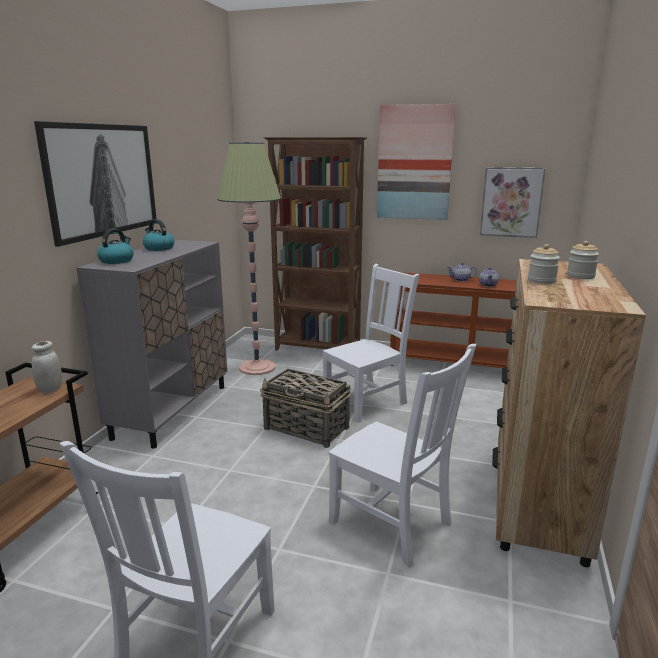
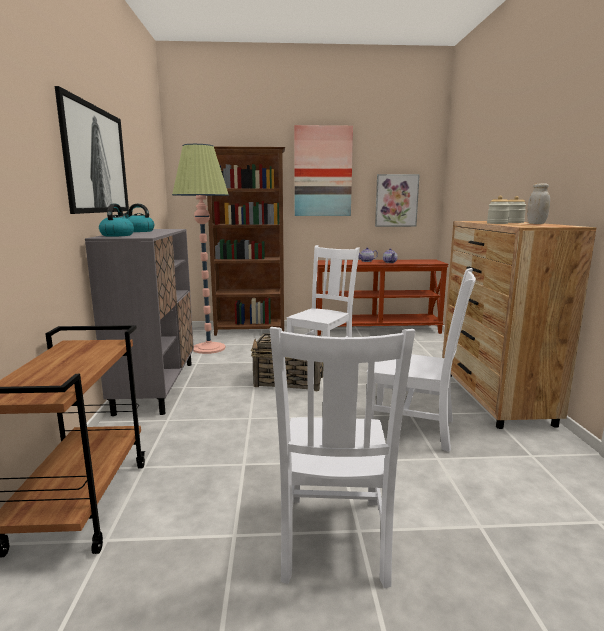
camera: 20 degrees left, 5 degrees down
(50, 389) = (103, 345): white jar -> white jar (536, 223)

